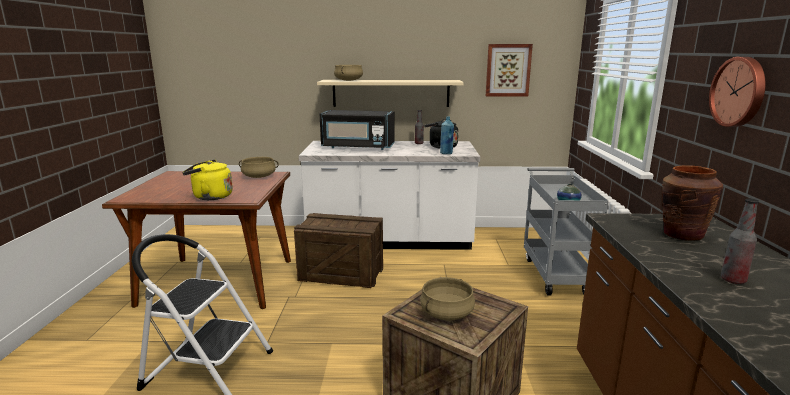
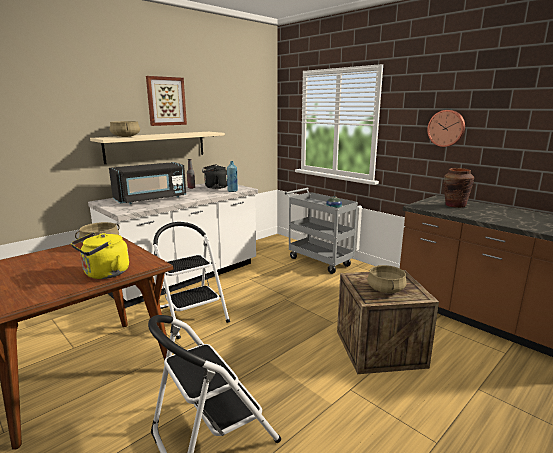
camera: 45 degrees left, 0 degrees up
(342, 274) = (190, 314): crate -> step ladder
(508, 70) = (239, 122): picture -> picture (166, 101)
(733, 280) = (510, 217): bottle -> none

